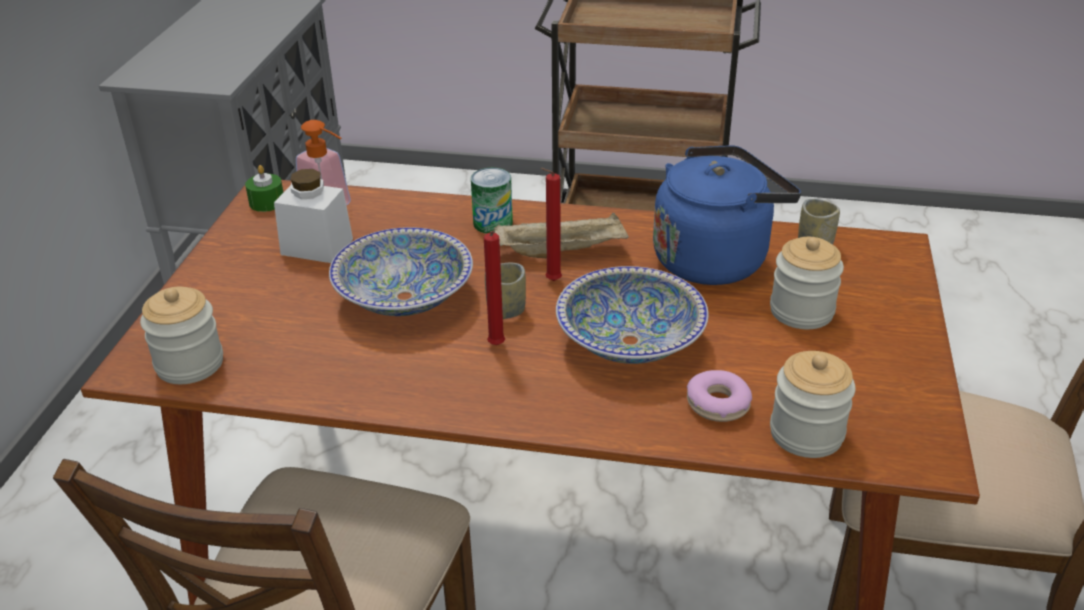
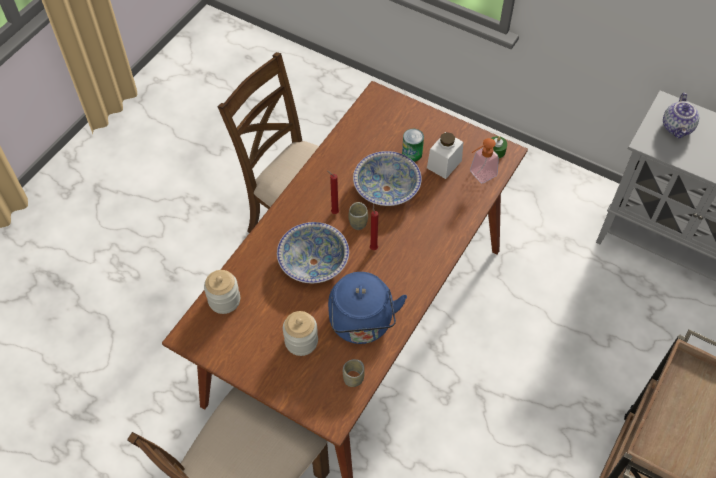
camera: 110 degrees right, 20 degrees up
(182, 66) = (677, 128): none -> teapot
(190, 364) = (371, 112): jar -> none
(493, 223) = (437, 239): can -> can (412, 154)
(562, 251) = (397, 260): beige tray -> none
(717, 404) = (257, 277): donut -> none

